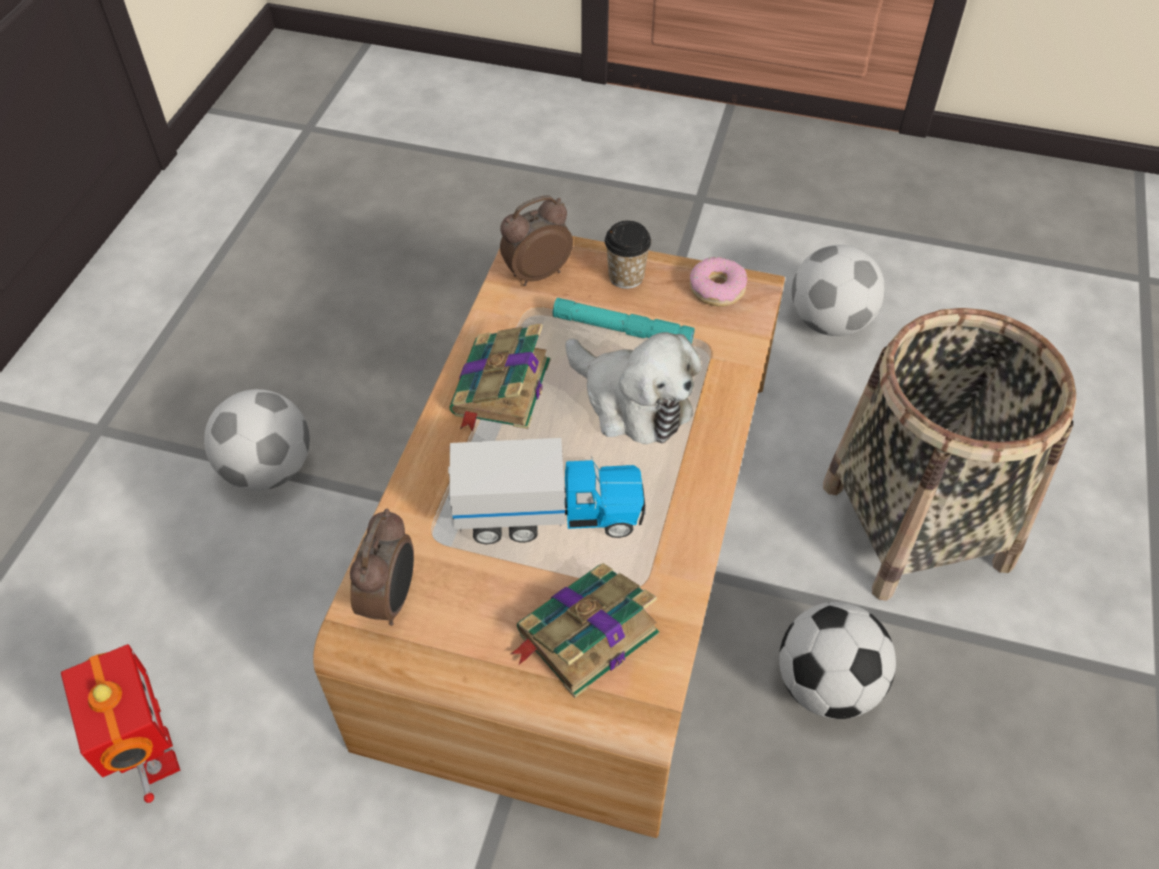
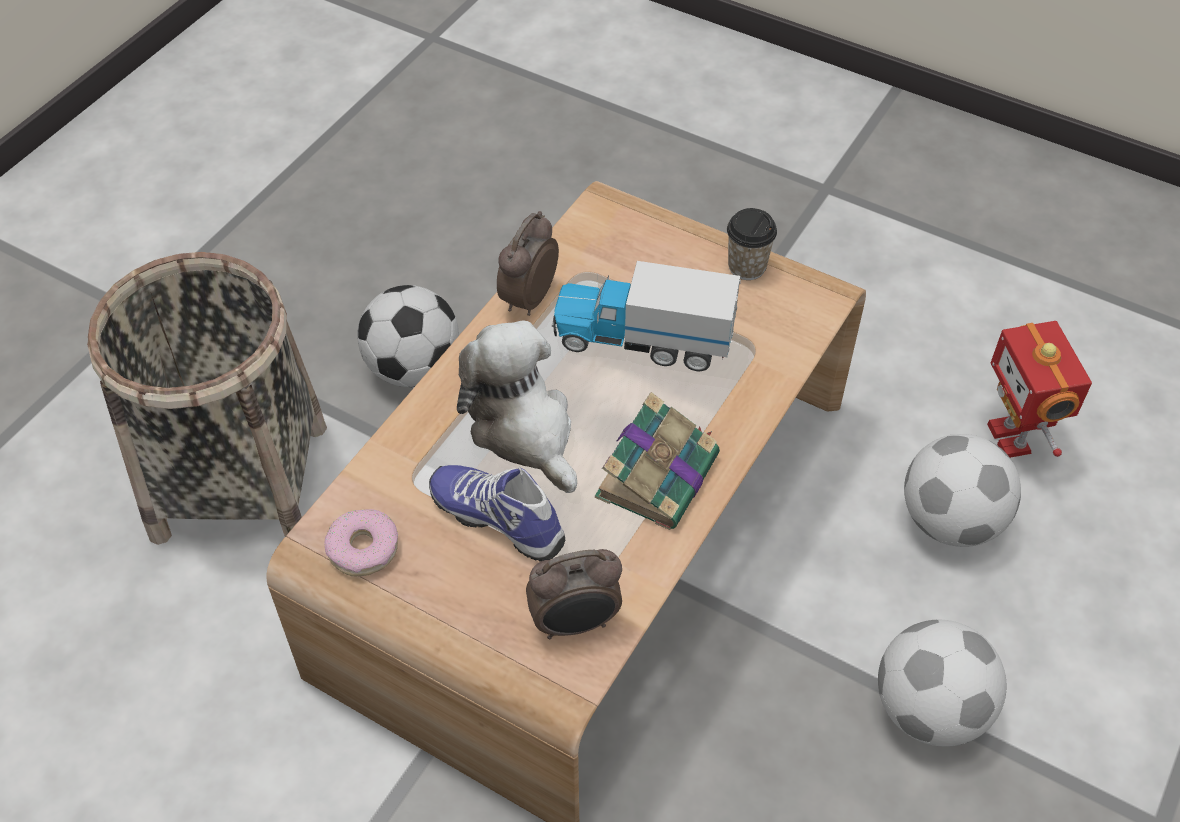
camera: 165 degrees left, 0 degrees up
(391, 599) = (797, 302): alarm clock -> alarm clock (527, 299)
(585, 635) = (640, 246): book -> none
(622, 330) = (499, 517): turquoise flashlight -> shoe
(626, 277) = (465, 592): cup -> cup (747, 267)
(829, 321) = (154, 761): football -> football (950, 521)

